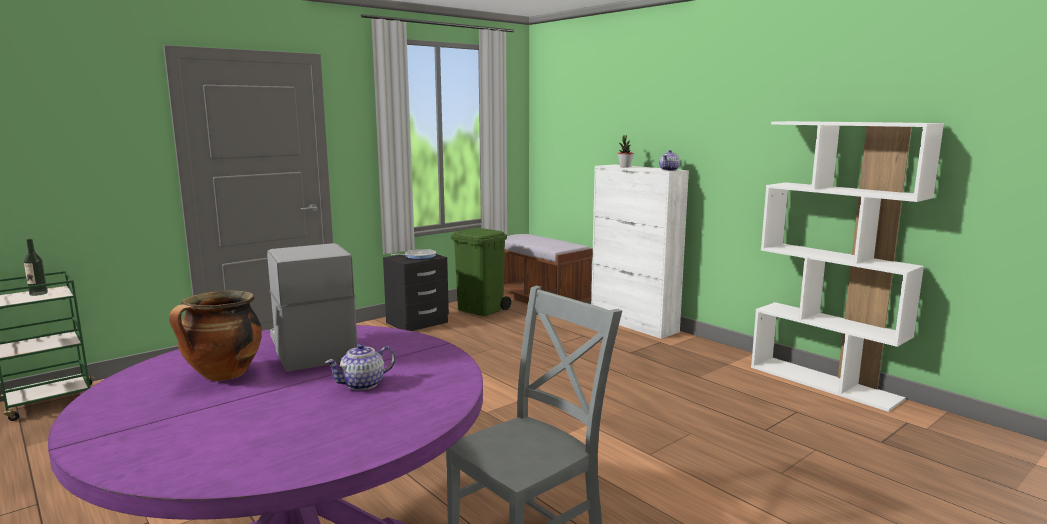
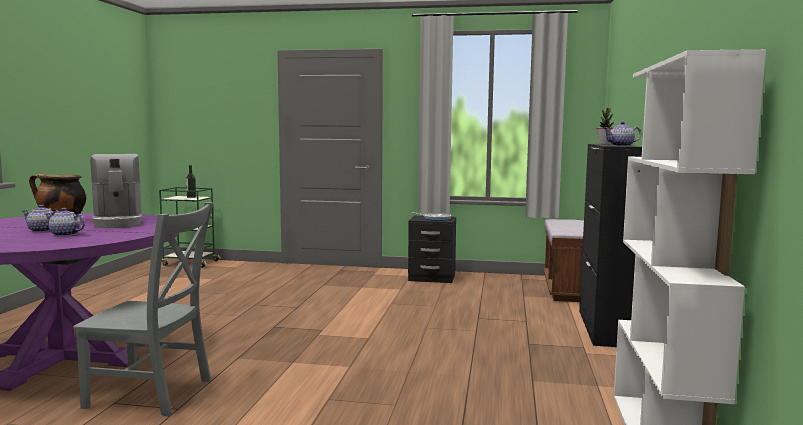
camera: 50 degrees right, 5 degrees down
(294, 393) = (43, 230): none -> teapot
(311, 348) = (118, 222): coffee machine -> coffee machine turned 135 degrees clockwise
(481, 309) = (500, 282): green trash can -> none
(634, 324) = (602, 328): white cabinet -> black cabinet

